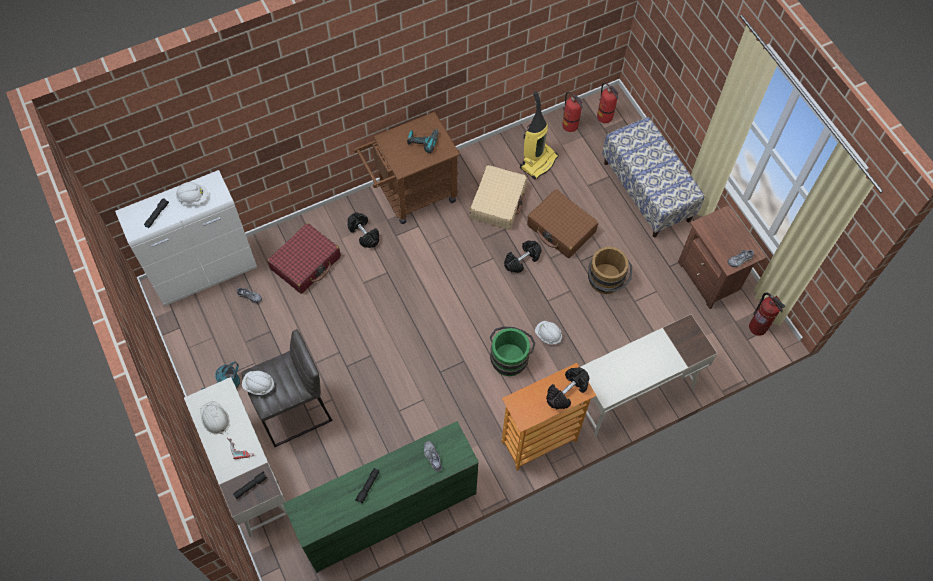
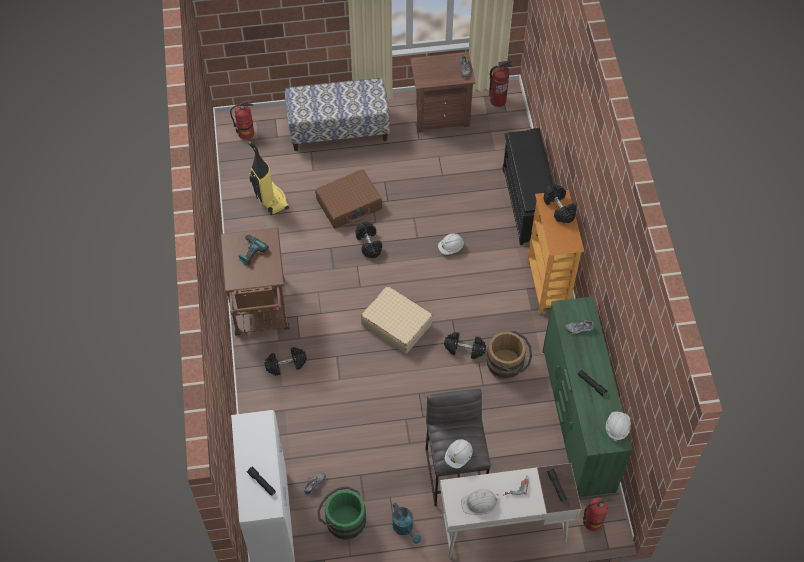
camera: 70 degrees left, 5 degrees down
(193, 198) = (255, 445): white hard hat -> white hard hat (617, 428)
(306, 263) = (297, 424): red suitcase -> none
(433, 382) = (464, 349): none -> black dumbbell
(498, 202) = (300, 244): beige suitcase -> beige suitcase (396, 324)
(510, 356) = (460, 282): green bucket -> green bucket (343, 520)
(570, 125) = (243, 162): fire extinguisher -> fire extinguisher (592, 522)
(606, 282) = (416, 189): brown bucket -> brown bucket (508, 365)
(633, 394) = (527, 205): white desk -> black shoe rack

